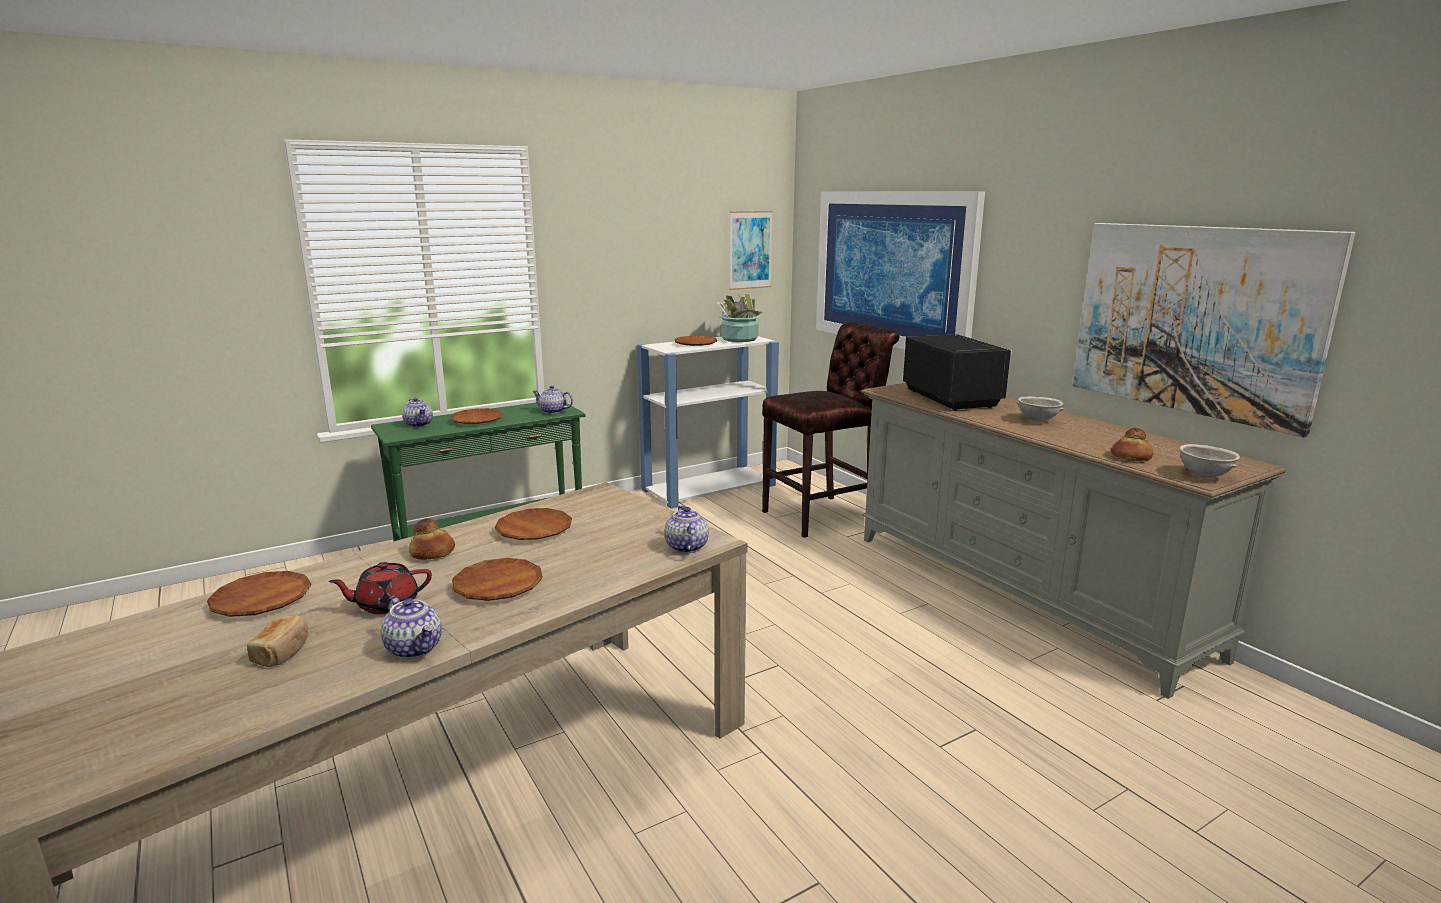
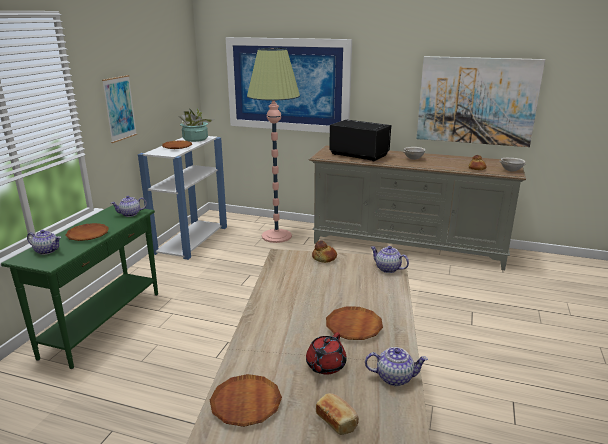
camera: 40 degrees left, 5 degrees up
(432, 553) = (277, 327): bread -> bread (324, 258)
(534, 529) = (298, 290): brown plate -> none
(750, 250) = (181, 78): picture -> picture (119, 108)
(824, 515) = (276, 236): brown stool -> floor lamp

